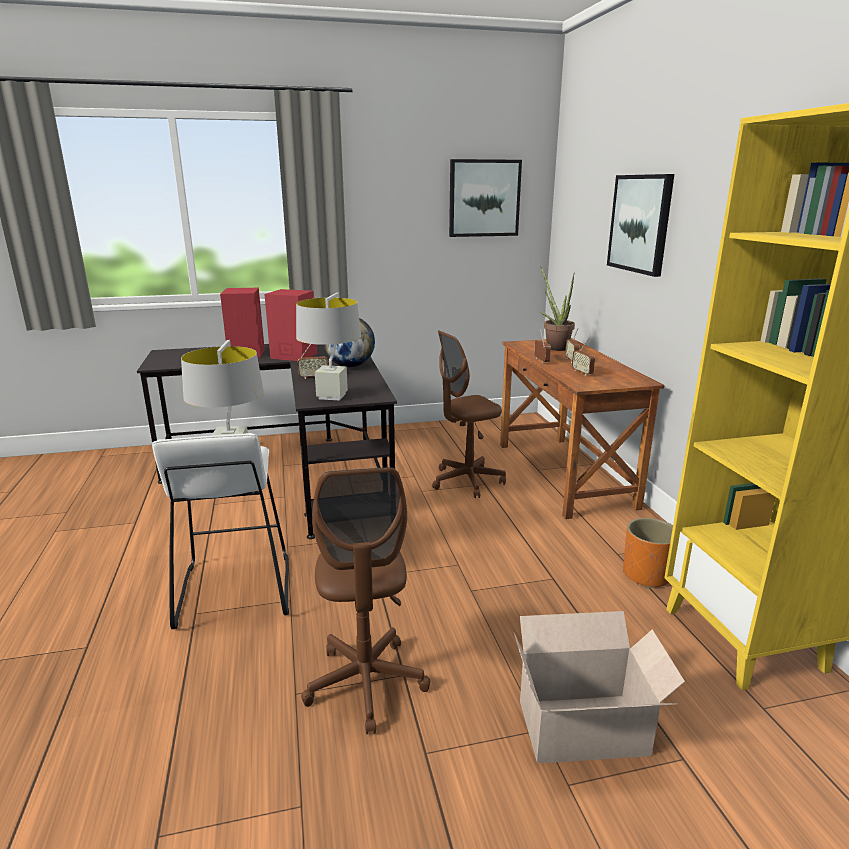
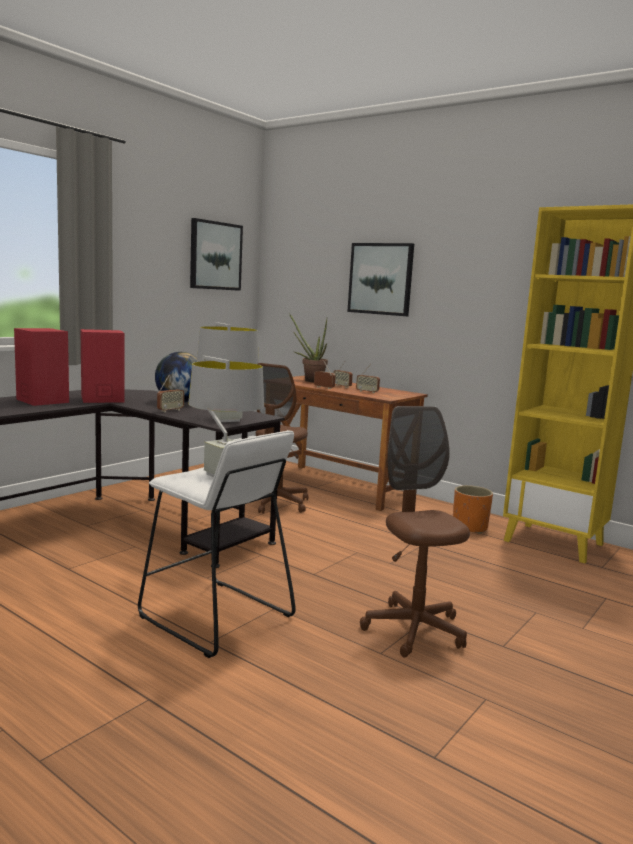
camera: 40 degrees left, 10 degrees down
(366, 683) = (414, 630): brown office chair -> brown office chair turned 150 degrees counterclockwise
(586, 728) = (553, 603): cardboard box -> none

